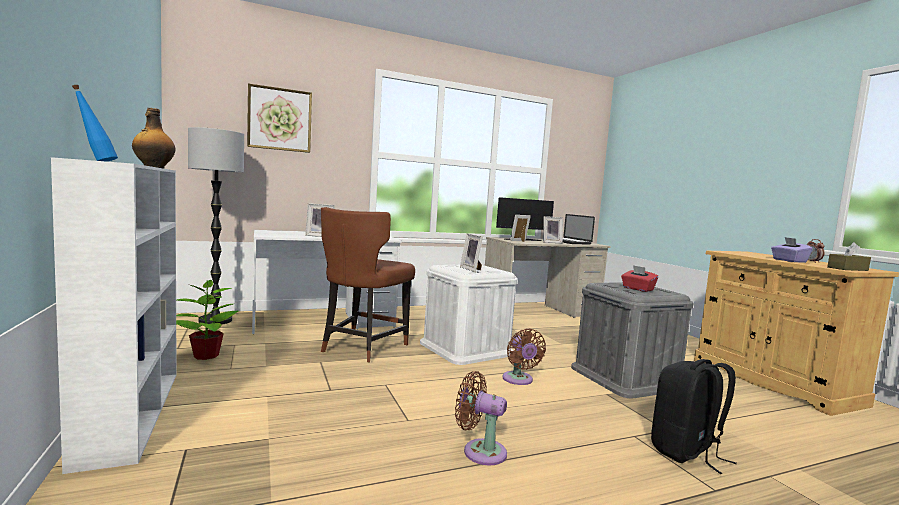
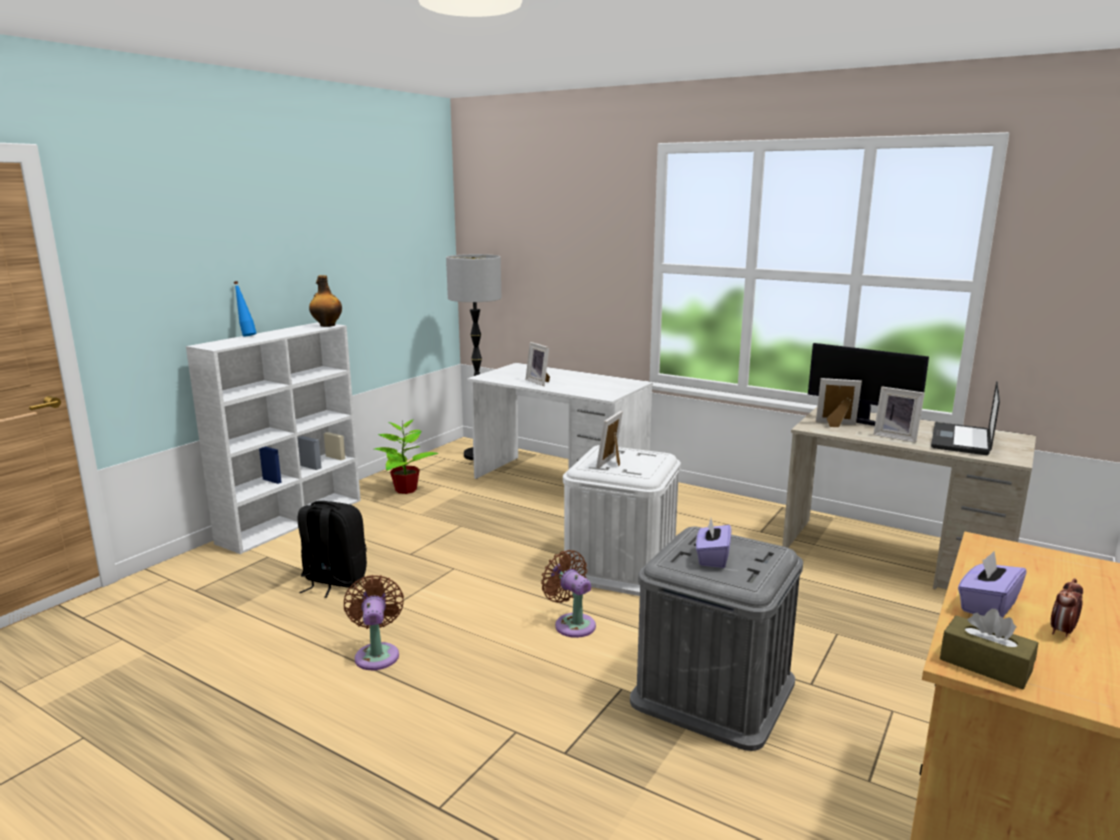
camera: 55 degrees right, 10 degrees up
(280, 119) = (550, 230): picture -> none
(362, 348) = (523, 525): brown chair -> none
(519, 380) = (572, 624): brown fan -> brown fan turned 105 degrees clockwise
(637, 289) = (712, 558): red tissue box -> purple tissue box
(686, 452) = (515, 776): black backpack -> black backpack (333, 581)

